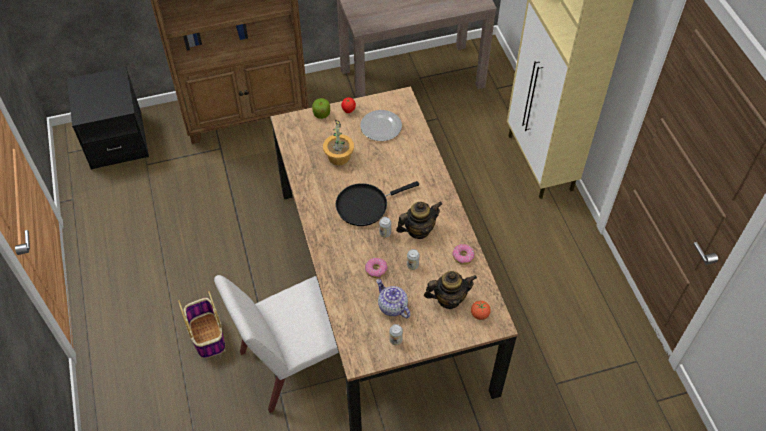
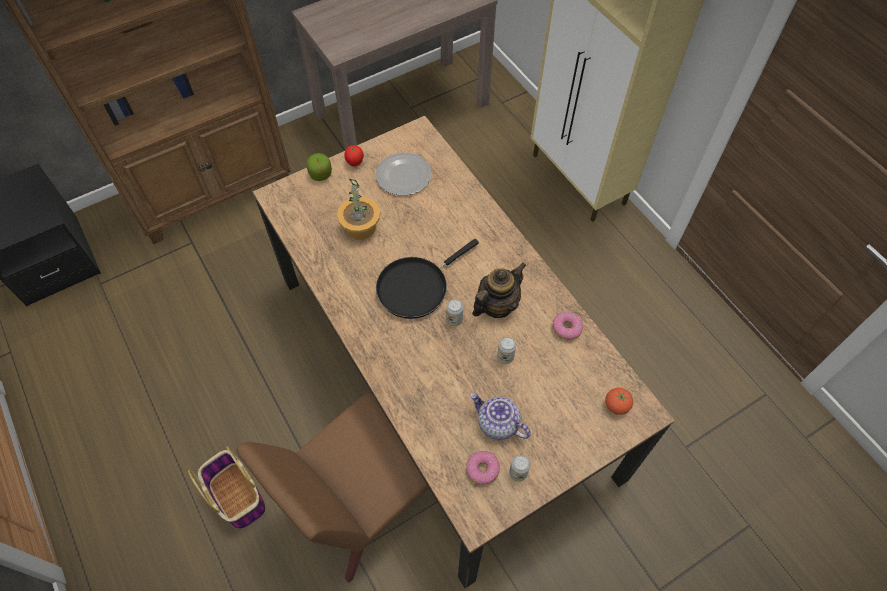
camera: 15 degrees left, 5 degrees up
(295, 363) = (362, 503): white chair -> brown chair
(376, 270) = (459, 376): donut -> donut (482, 470)
(448, 298) = (568, 393): teapot -> none

